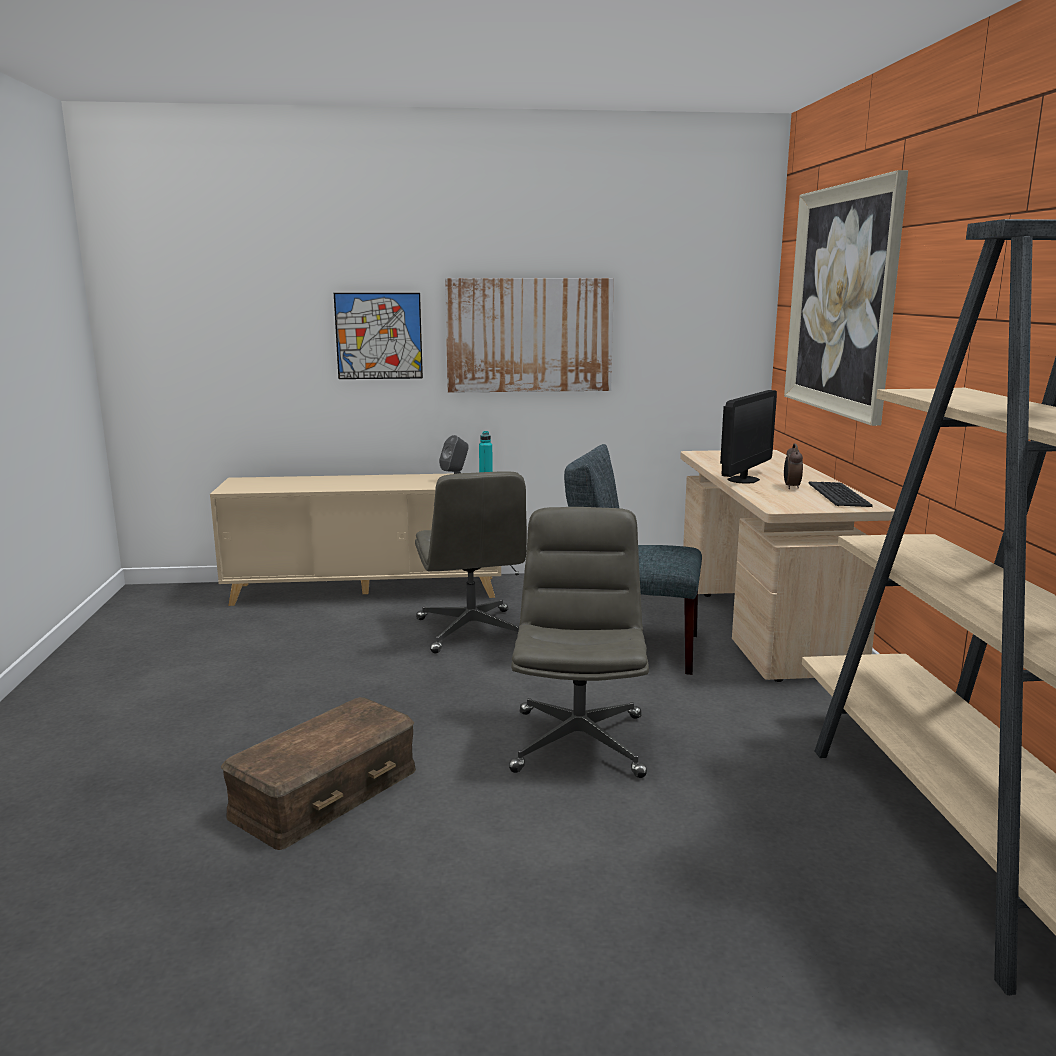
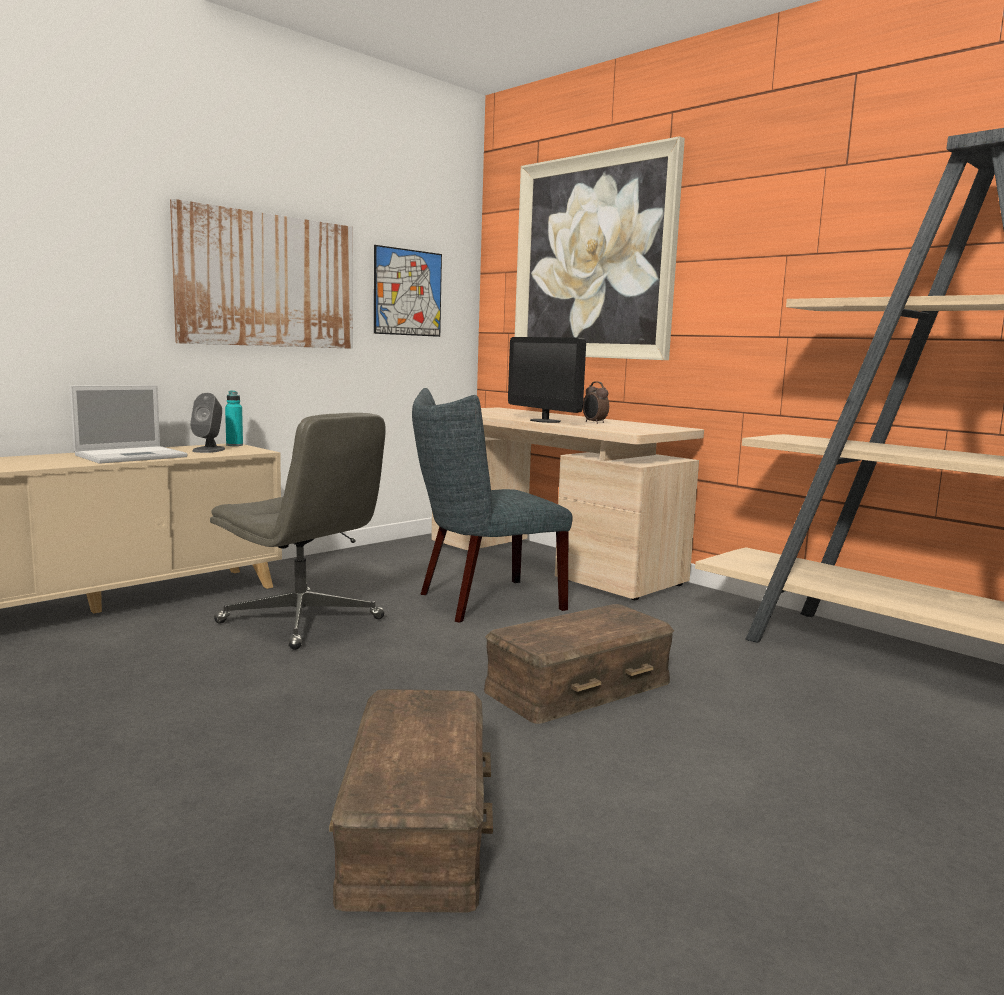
camera: 40 degrees left, 5 degrees down
(379, 336) = (83, 264): picture -> picture (408, 292)
(393, 483) = (132, 456): none -> laptop
(578, 742) = (577, 685): grey office chair -> brown storage box
(743, 480) = (545, 421): monitor -> monitor turned 150 degrees clockwise
(839, 495) = (642, 424): keyboard -> none

